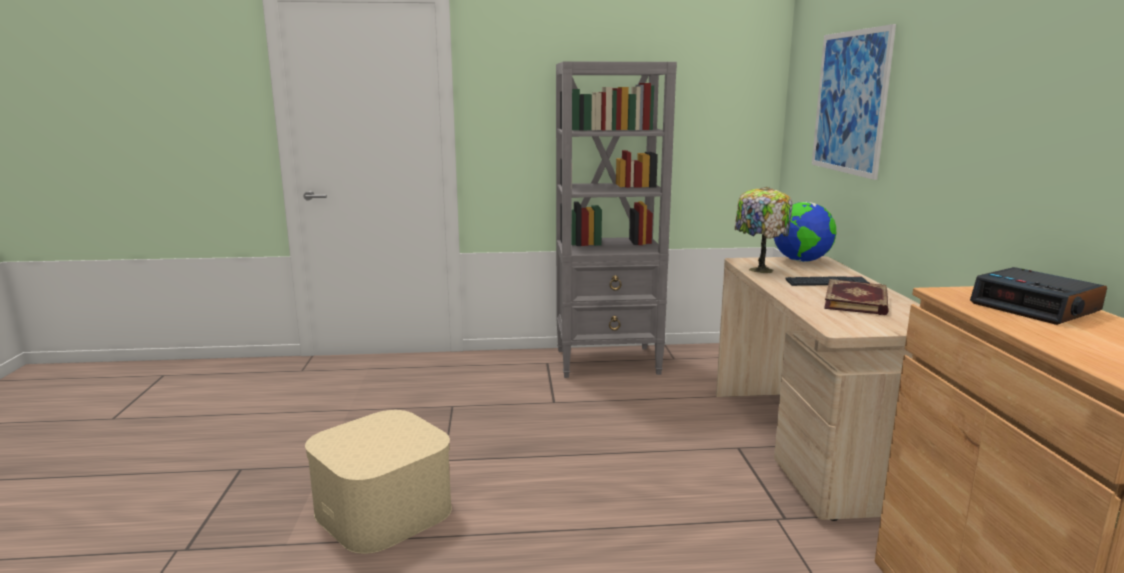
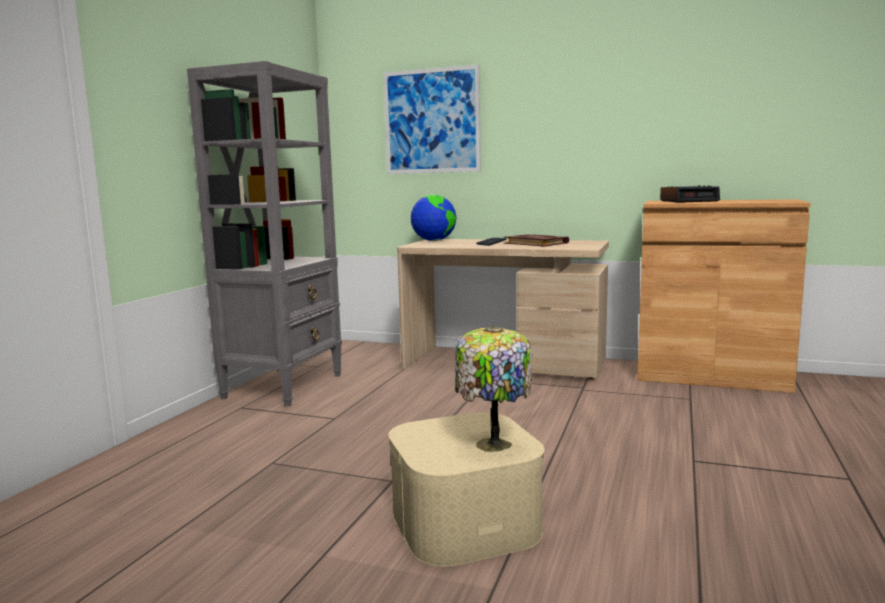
camera: 65 degrees left, 5 degrees down
(759, 270) = (442, 246): table lamp -> table lamp (492, 446)

